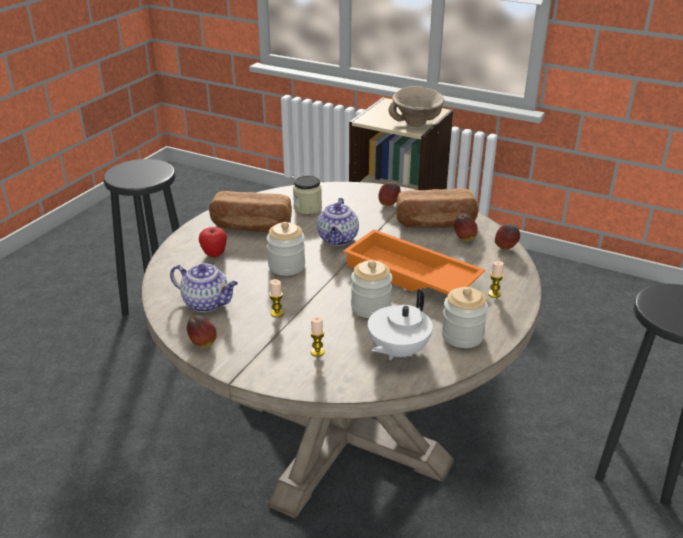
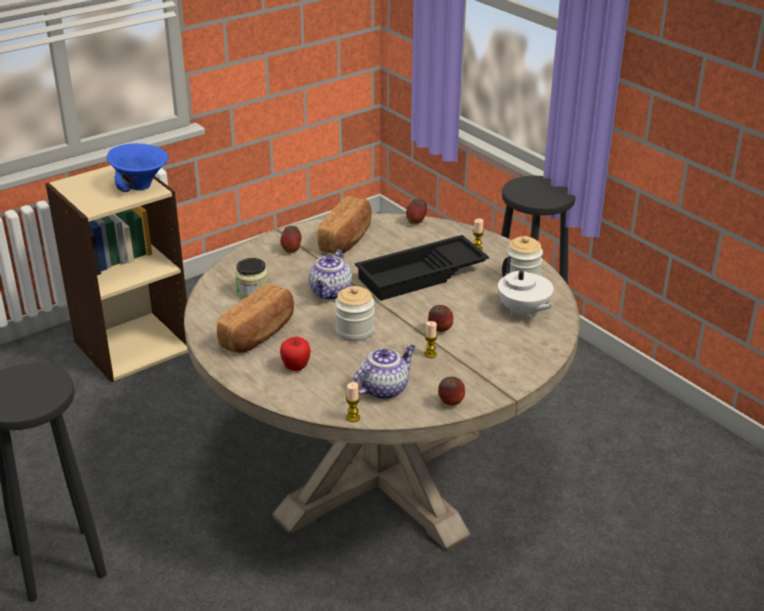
camera: 65 degrees left, 0 degrees up
(317, 352) = (501, 347): candle -> candle (353, 418)
(338, 239) = (331, 293): teapot -> teapot turned 75 degrees clockwise
(370, 307) = (455, 306): jar -> none
(409, 275) = (421, 276): orange tray -> black tray
(417, 124) = (142, 186): beige bowl -> blue bowl
(464, 239) = (386, 235): apple -> apple (440, 330)

